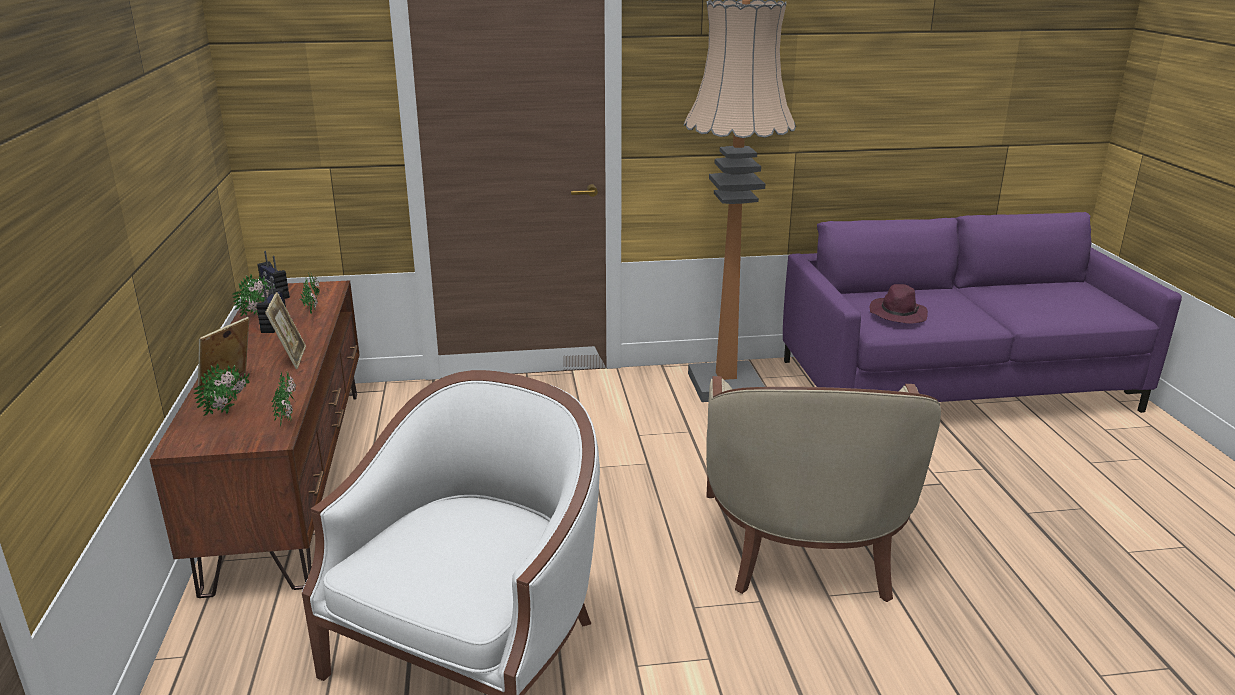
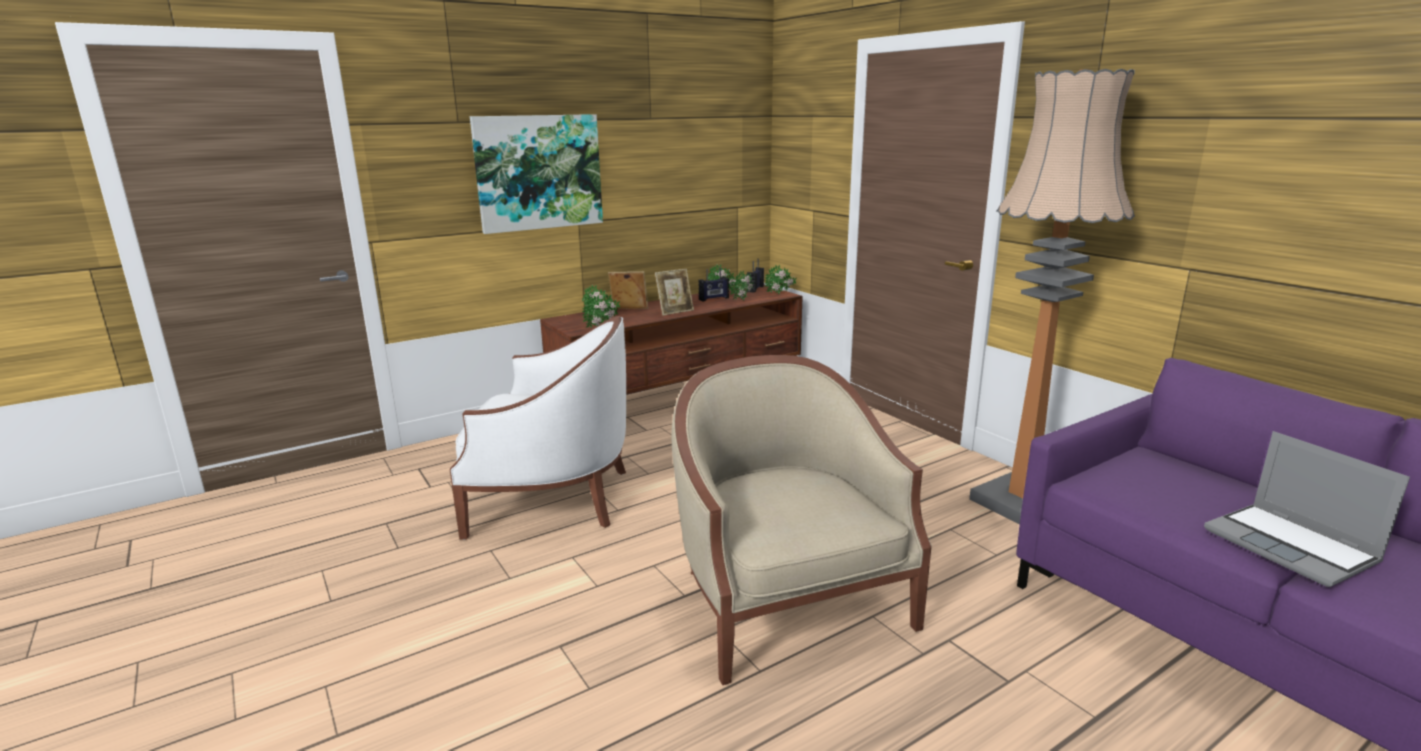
camera: 65 degrees right, 5 degrees down
(91, 206) = (538, 172): none -> picture
(322, 287) = (781, 293): none -> potted plant
(804, 544) = (787, 603): beige armchair -> beige armchair turned 90 degrees clockwise
(897, 315) = (1149, 487): purple hat -> none
(987, 312) = (1292, 547): none -> laptop

